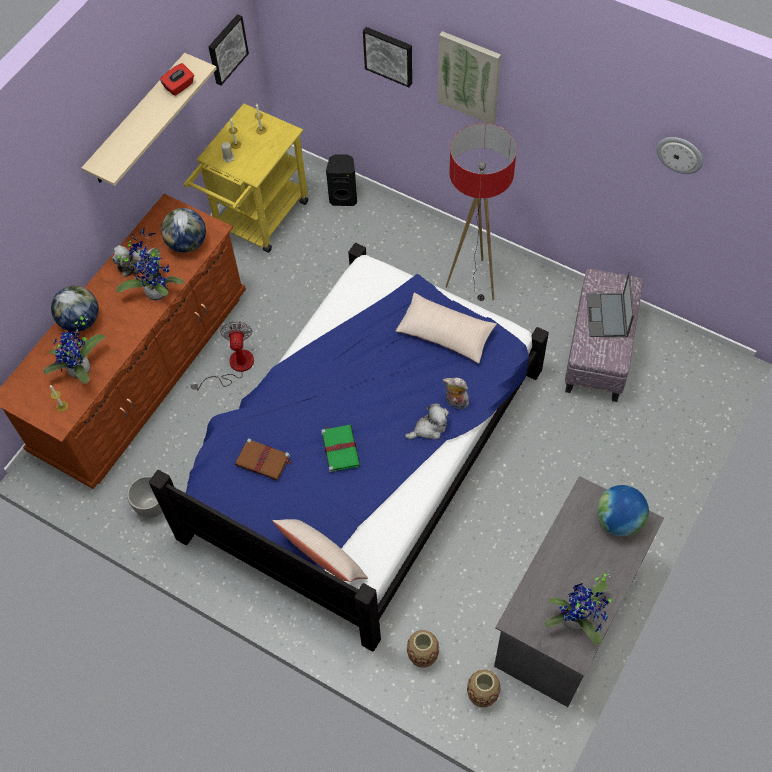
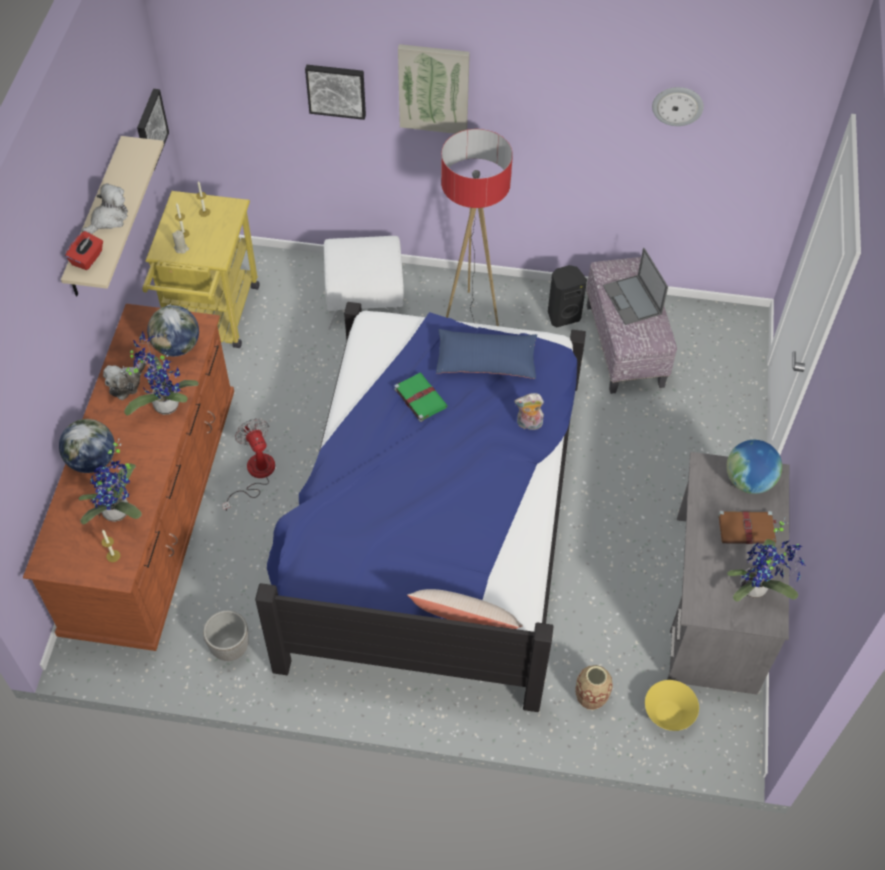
camera: 25 degrees left, 5 degrees down
(179, 86) = (132, 170): red tissue box -> red tissue box (87, 258)
(263, 461) = (357, 545): brown book -> brown book (747, 529)
(340, 448) = (432, 506): green book -> green book (420, 397)
(343, 197) = (295, 271): black speaker -> black speaker (563, 315)
(391, 239) = (365, 298): none -> white ottoman
(429, 428) = (514, 458): plush toy -> plush toy (108, 219)
(445, 333) = (486, 361): beige pillow -> blue pillow
(482, 694) = (668, 714): vase -> yellow bowl

